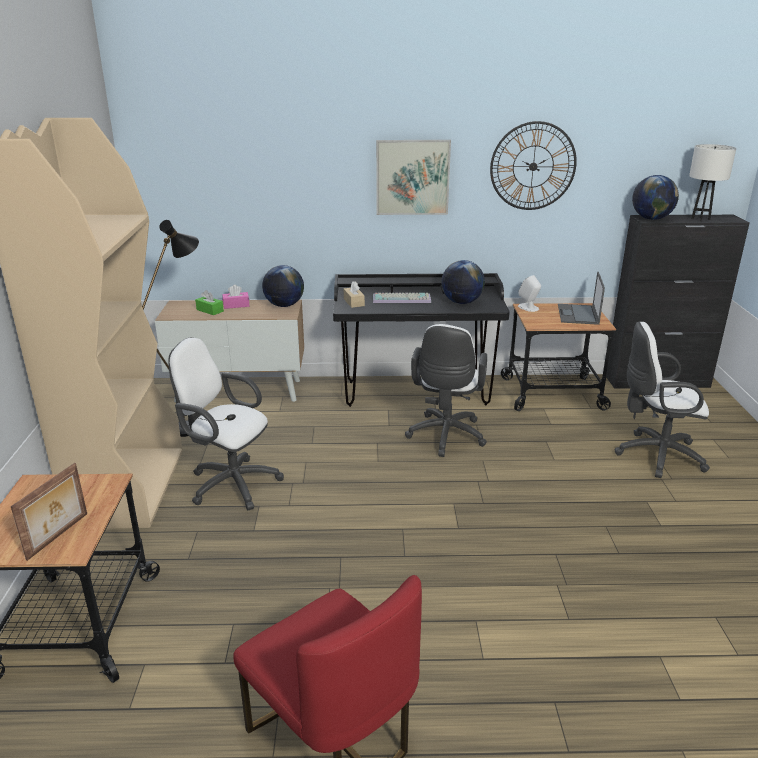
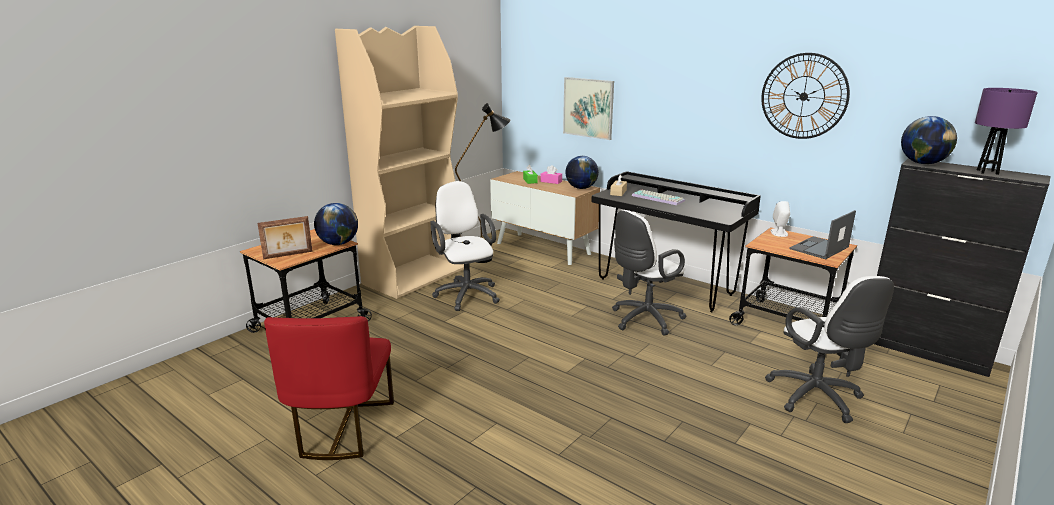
camera: 40 degrees right, 5 degrees down
(412, 177) = (693, 96): picture -> picture (588, 108)
(461, 302) = (702, 210): globe -> globe (338, 243)
(654, 455) = (817, 399): white office chair -> white office chair turned 150 degrees counterclockwise
(700, 219) = (987, 172): white table lamp -> purple table lamp

